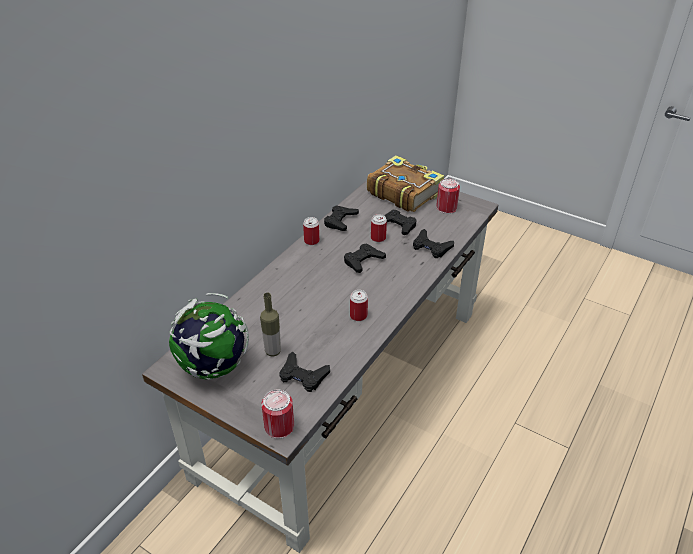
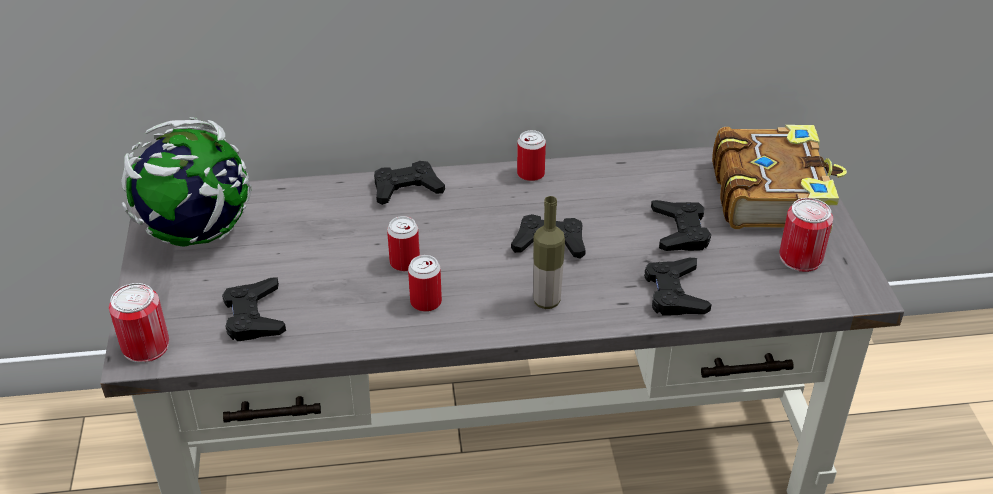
camera: 50 degrees right, 0 degrees up
(273, 351) = (273, 265): bottle -> bottle (546, 301)
(340, 221) = (611, 173): black game controller -> black game controller (406, 188)
(378, 238) = (622, 229): can -> can (404, 262)

